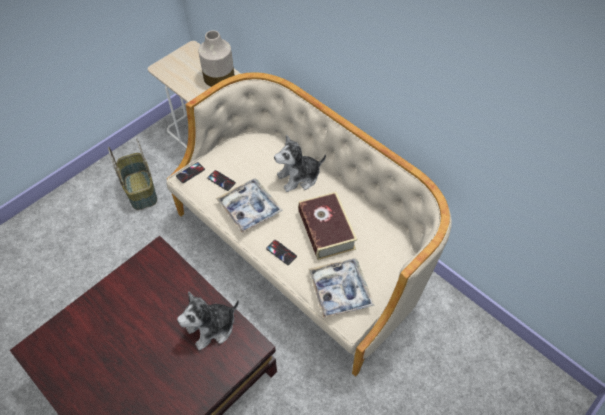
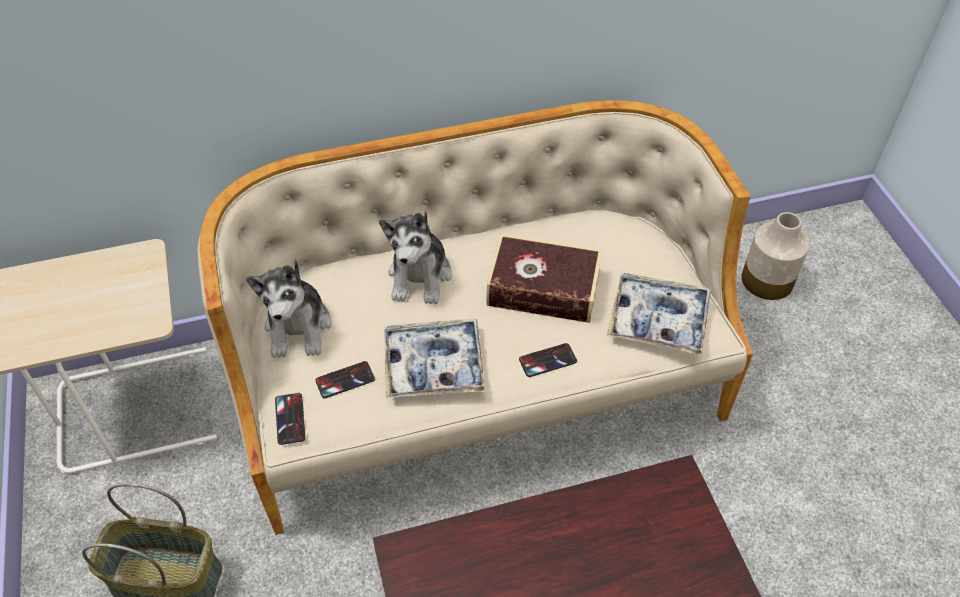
camera: 60 degrees left, 5 degrees down
(212, 328) = (614, 528): plush toy -> plush toy (299, 327)
(219, 77) = (129, 272): beige vase -> beige vase (768, 280)

